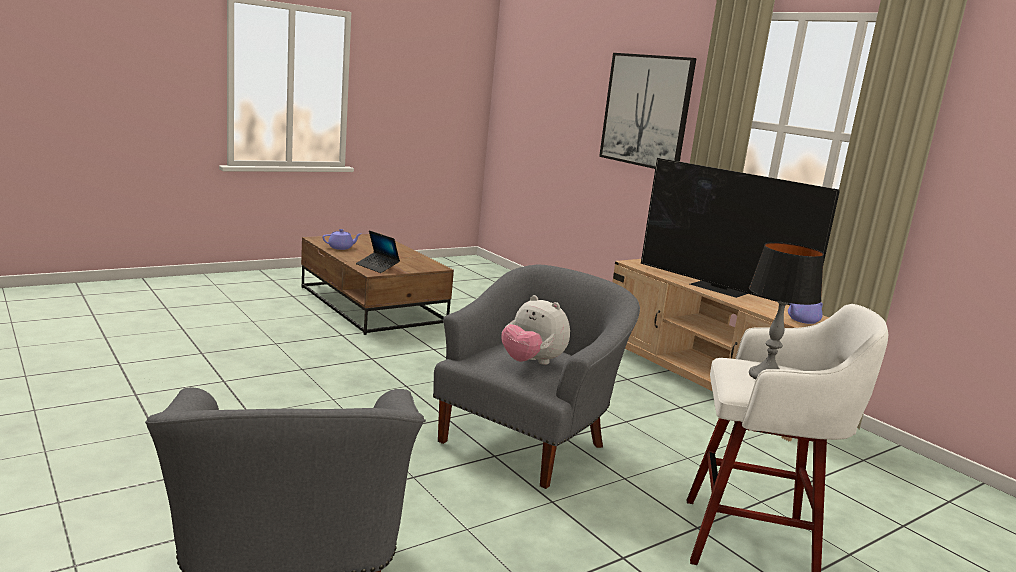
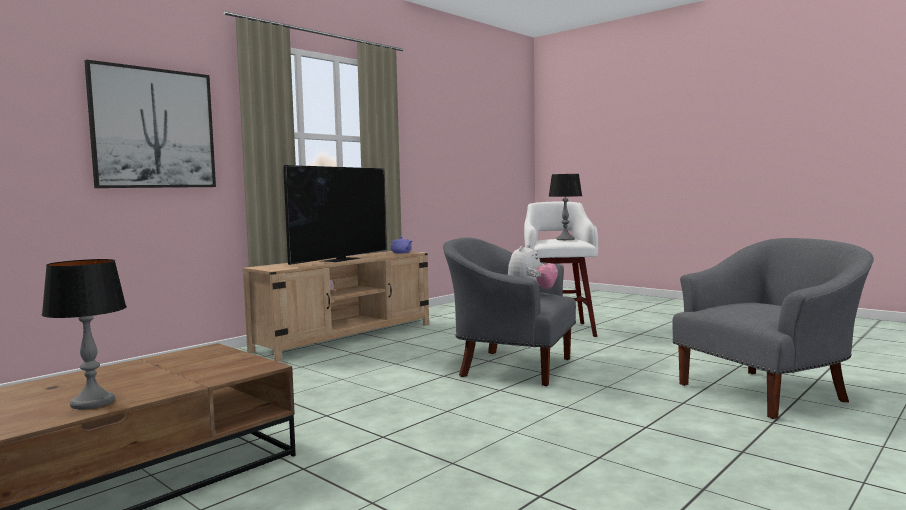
camera: 100 degrees left, 10 degrees down
(341, 248) = (92, 403): purple teapot -> table lamp
(377, 267) = (230, 368): laptop -> none

